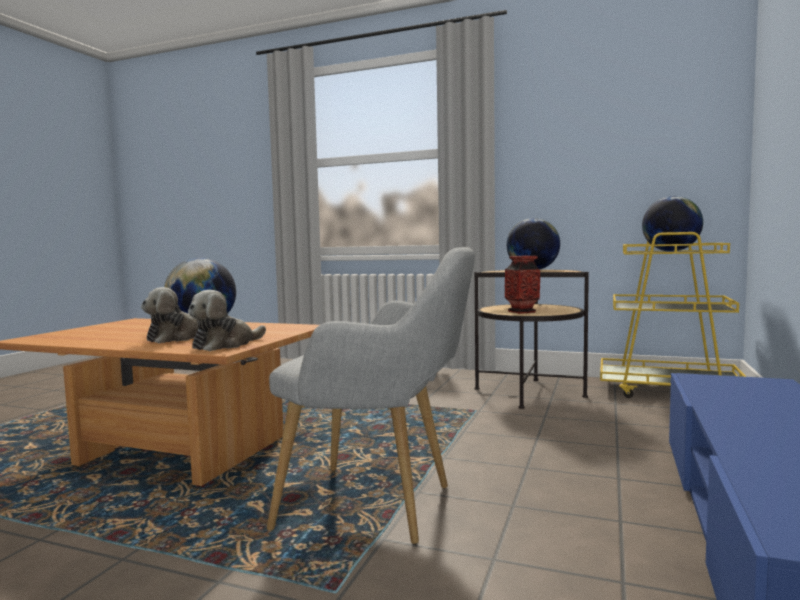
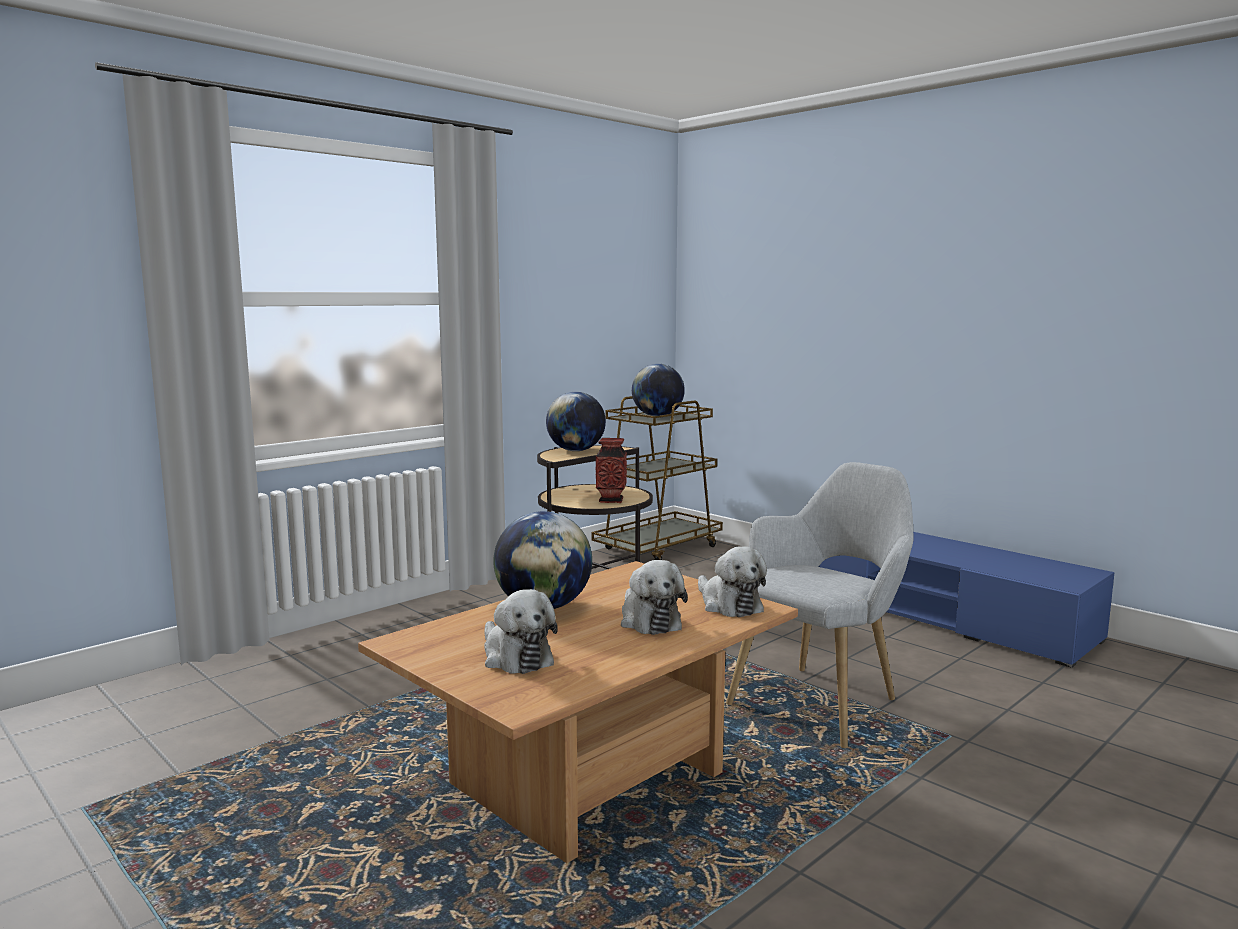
camera: 65 degrees left, 5 degrees up
(106, 331) = (515, 657): none -> plush toy
(668, 391) = (658, 548): yellow cart -> brown cart

